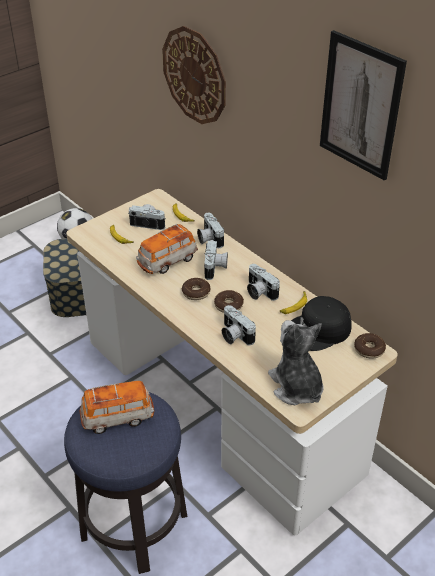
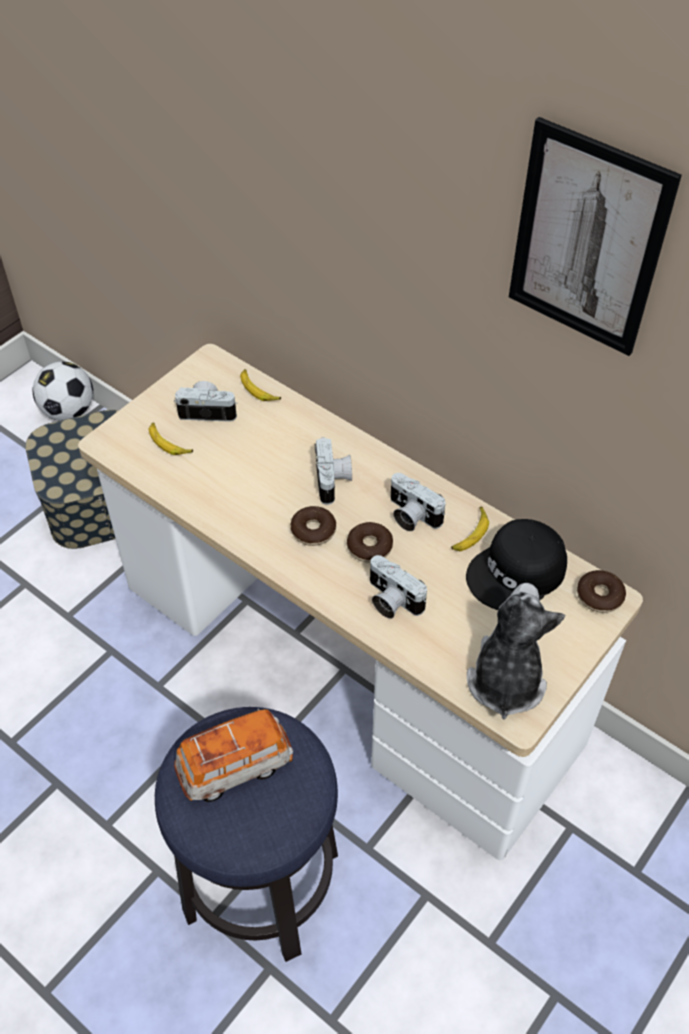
camera: 10 degrees left, 10 degrees up
(167, 261) = (255, 479): toy car -> none
(194, 75) = (266, 173): wall clock -> none
(209, 239) = (311, 428): camera -> none
(296, 387) = (505, 679): plush toy -> plush toy turned 45 degrees clockwise

